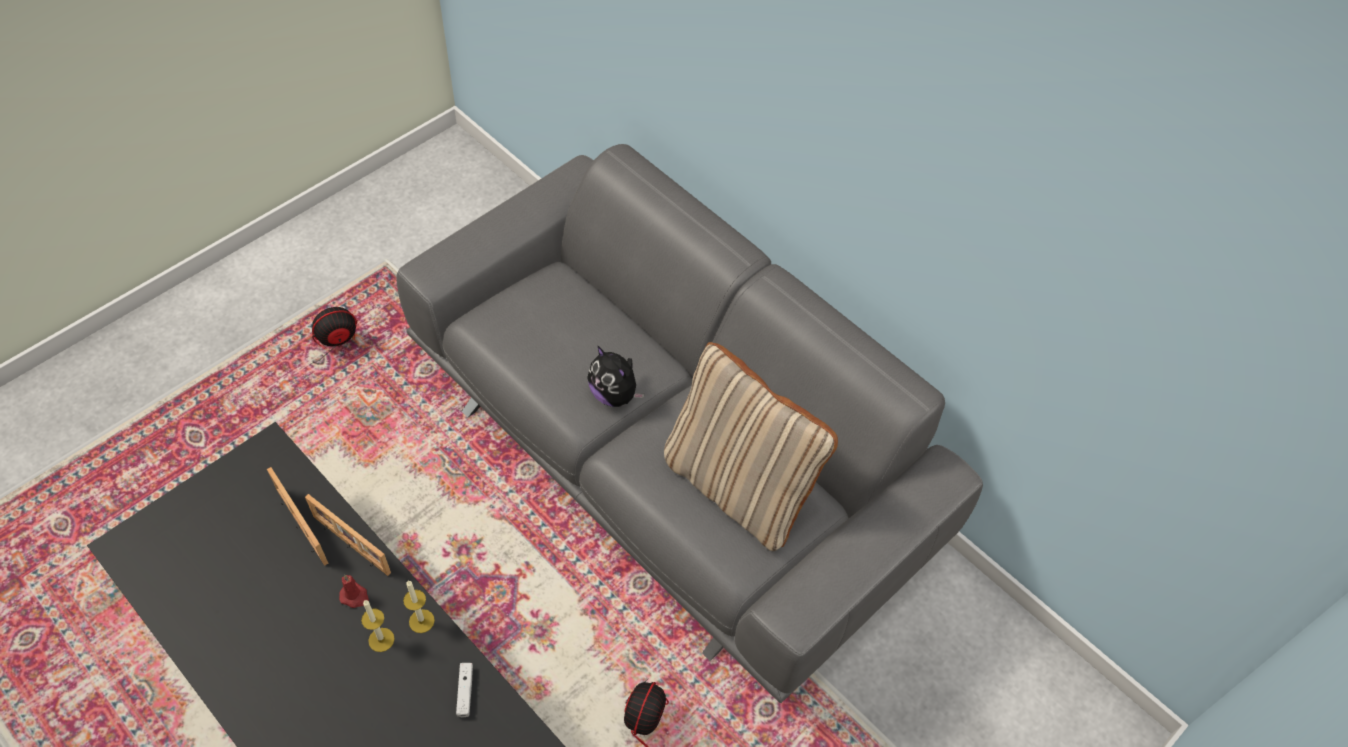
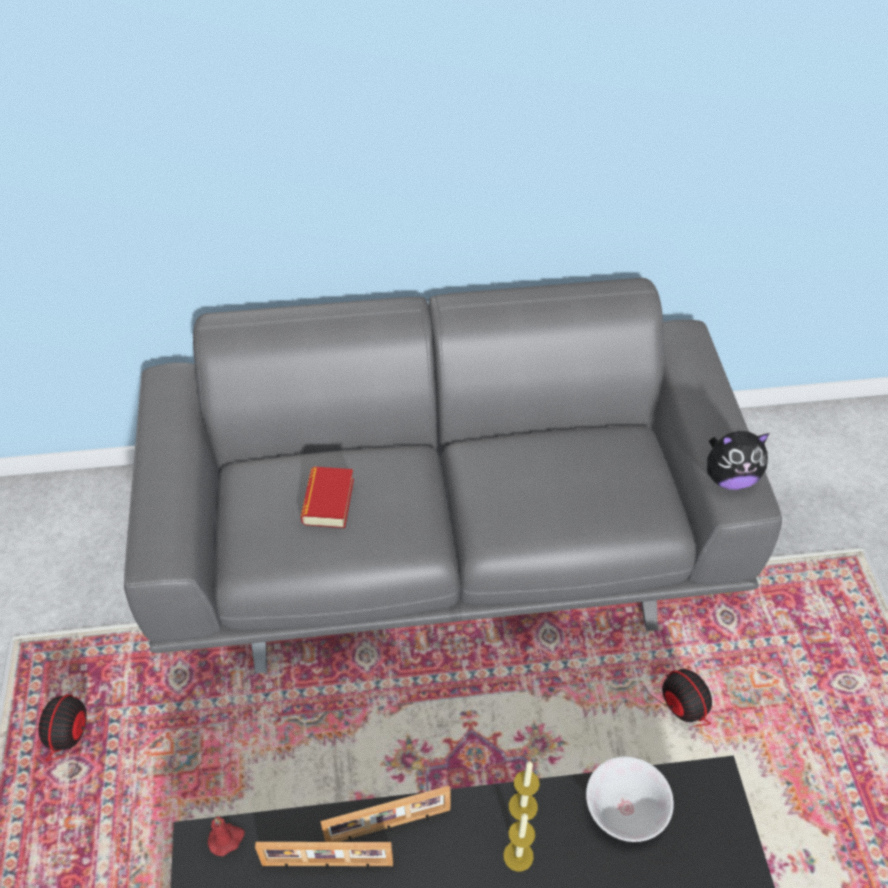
camera: 50 degrees left, 5 degrees down
(355, 596) = (451, 855): red candle -> red candle (226, 839)
(465, 692) = (625, 809): white game controller -> white bowl
(566, 338) = (328, 501): none -> book
(614, 394) = (418, 502): plush toy -> plush toy (729, 478)
(738, 486) = (584, 471): beige pillow -> none

